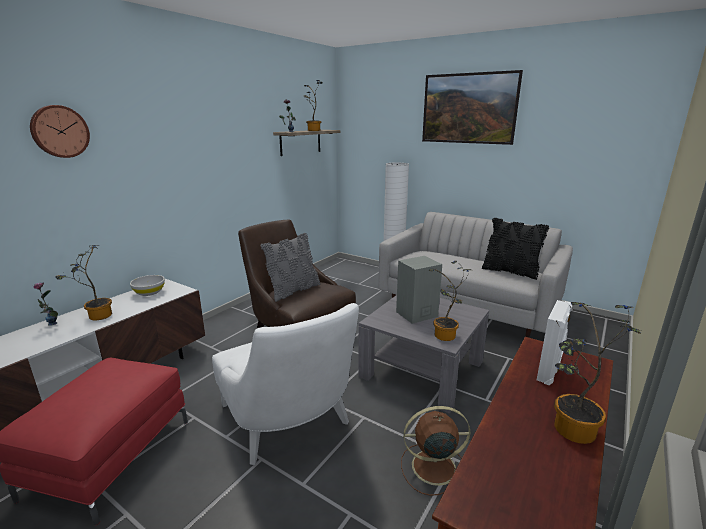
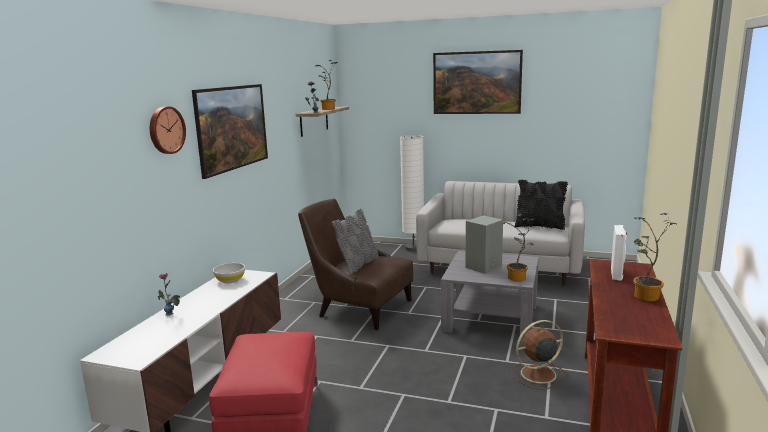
camera: 15 degrees left, 5 degrees down
(97, 316) = (205, 303): potted plant -> none
(177, 159) = (234, 148): none -> picture
(289, 422) = (406, 369): white armchair -> none

